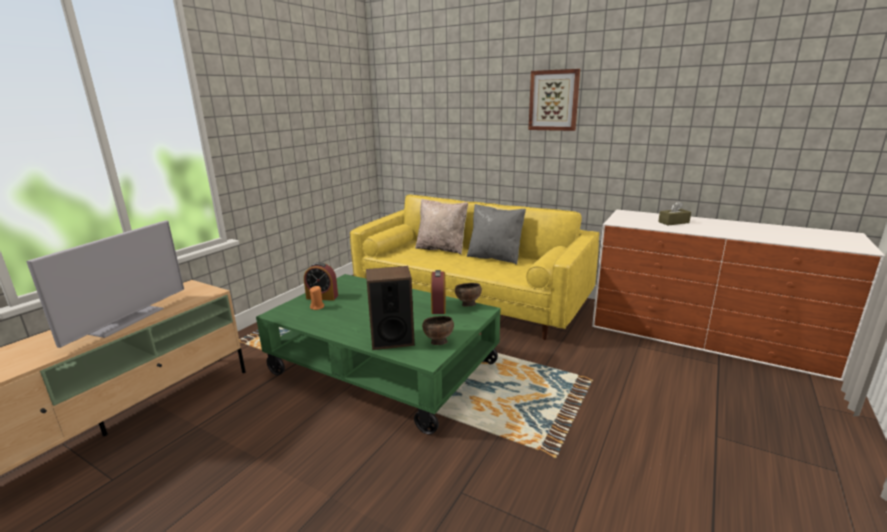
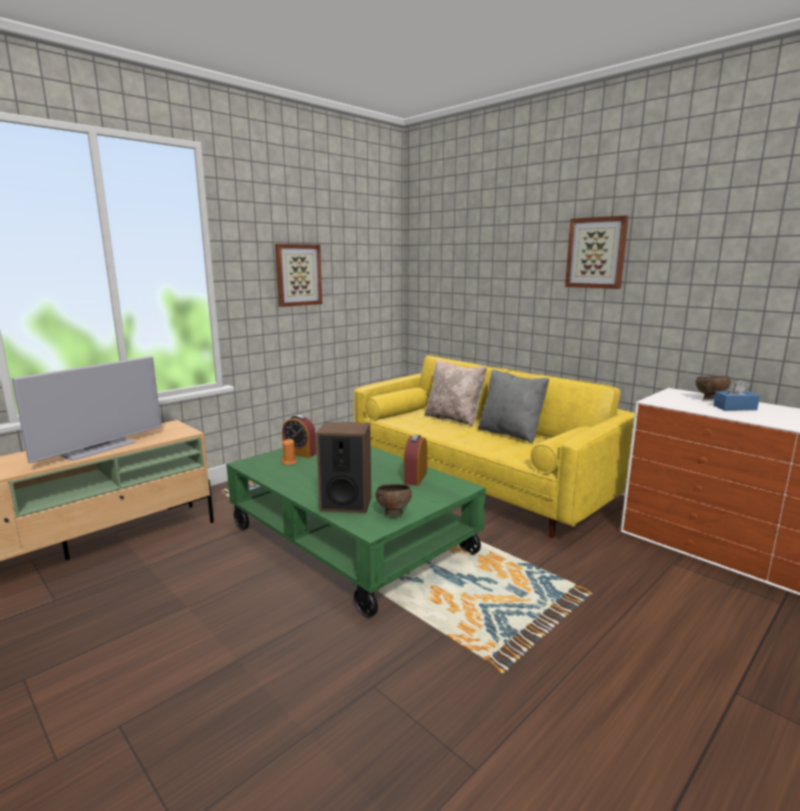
camera: 15 degrees right, 5 degrees down
(285, 127) = (298, 275): none -> picture
(467, 305) = (449, 480): brown bowl -> brown bowl (709, 400)
(673, 222) = (734, 407): brown tissue box -> blue tissue box

